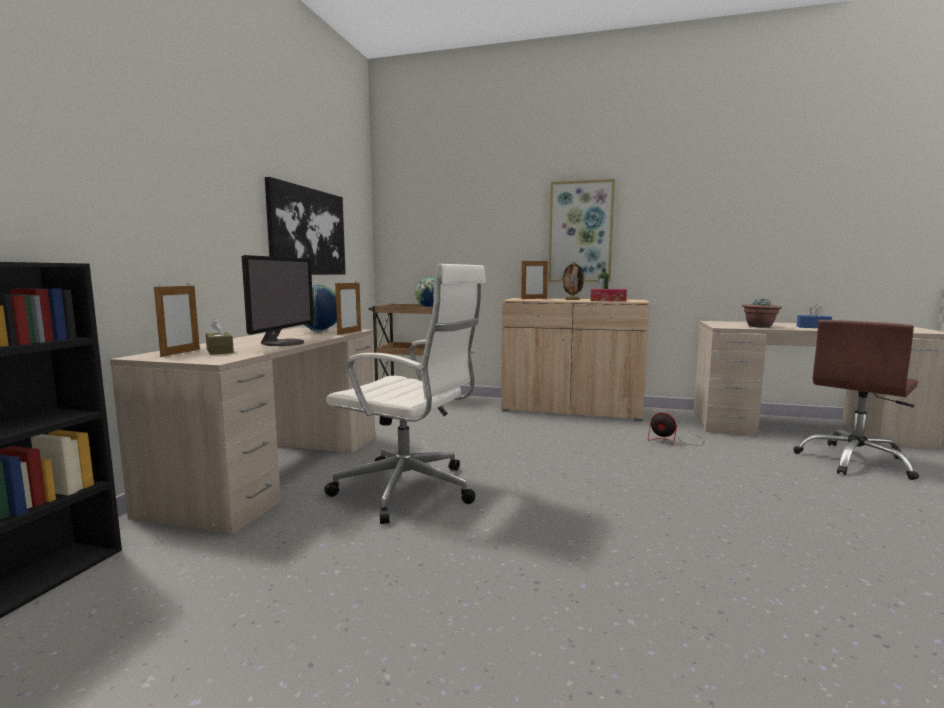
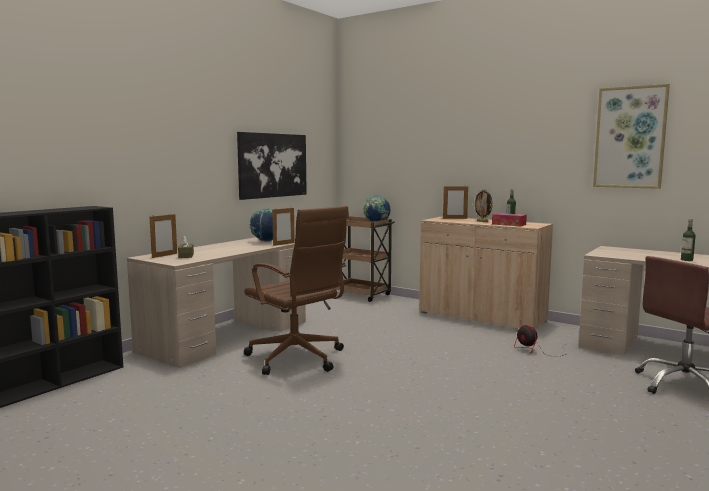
camera: 20 degrees right, 0 degrees up
(283, 343) = (229, 251): monitor -> none
(409, 490) = (297, 359): white office chair -> brown office chair
(580, 232) = (499, 161): picture -> picture (630, 137)
(759, 327) = (633, 256): potted plant -> none
(813, 327) = (686, 260): blue tissue box -> bottle

